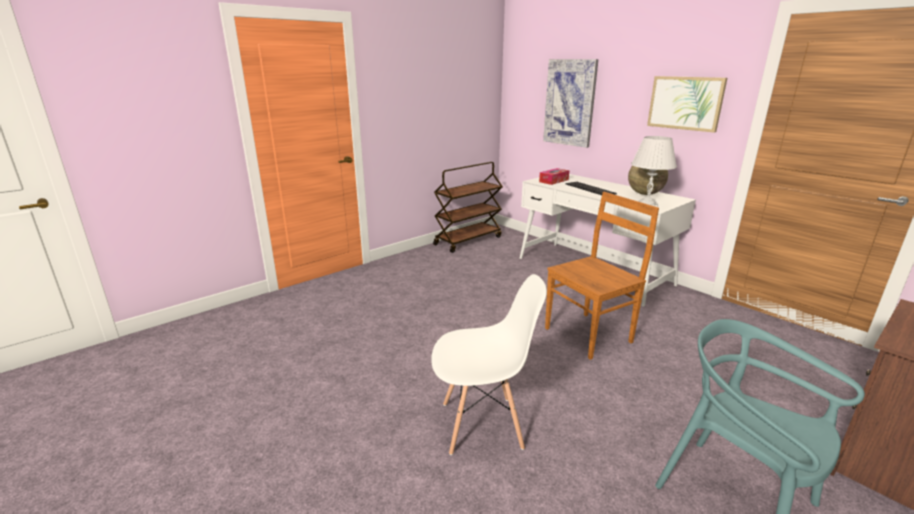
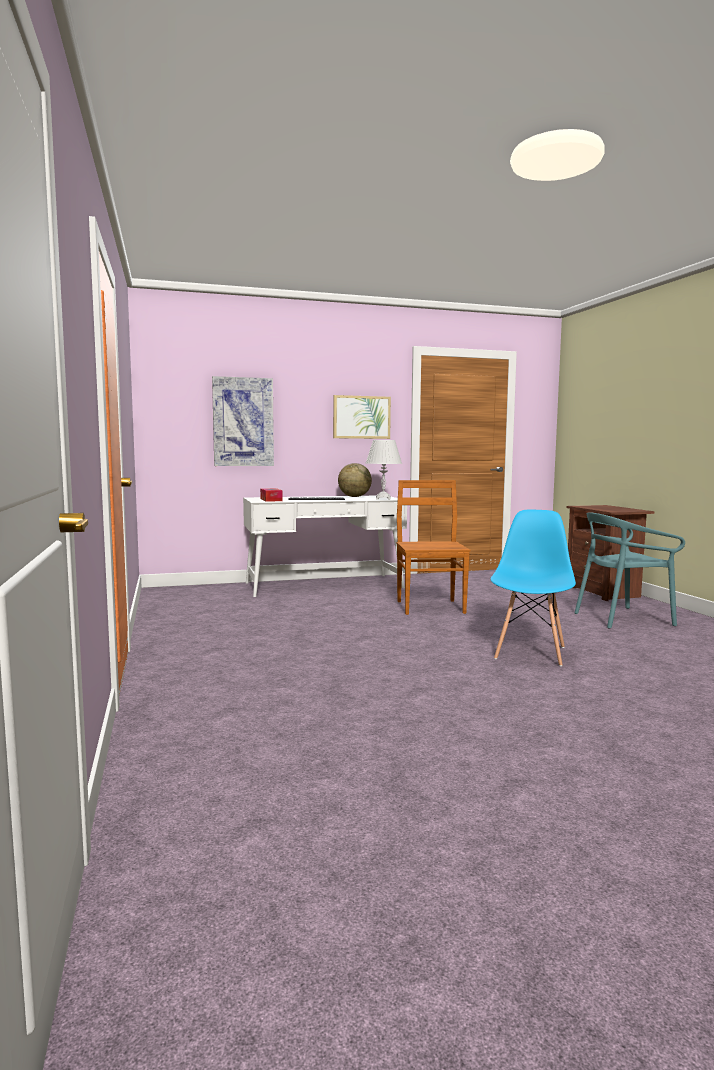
camera: 65 degrees left, 15 degrees down
(468, 240) = (165, 603): brown cart -> none
(482, 425) = (530, 652): white chair -> blue chair

